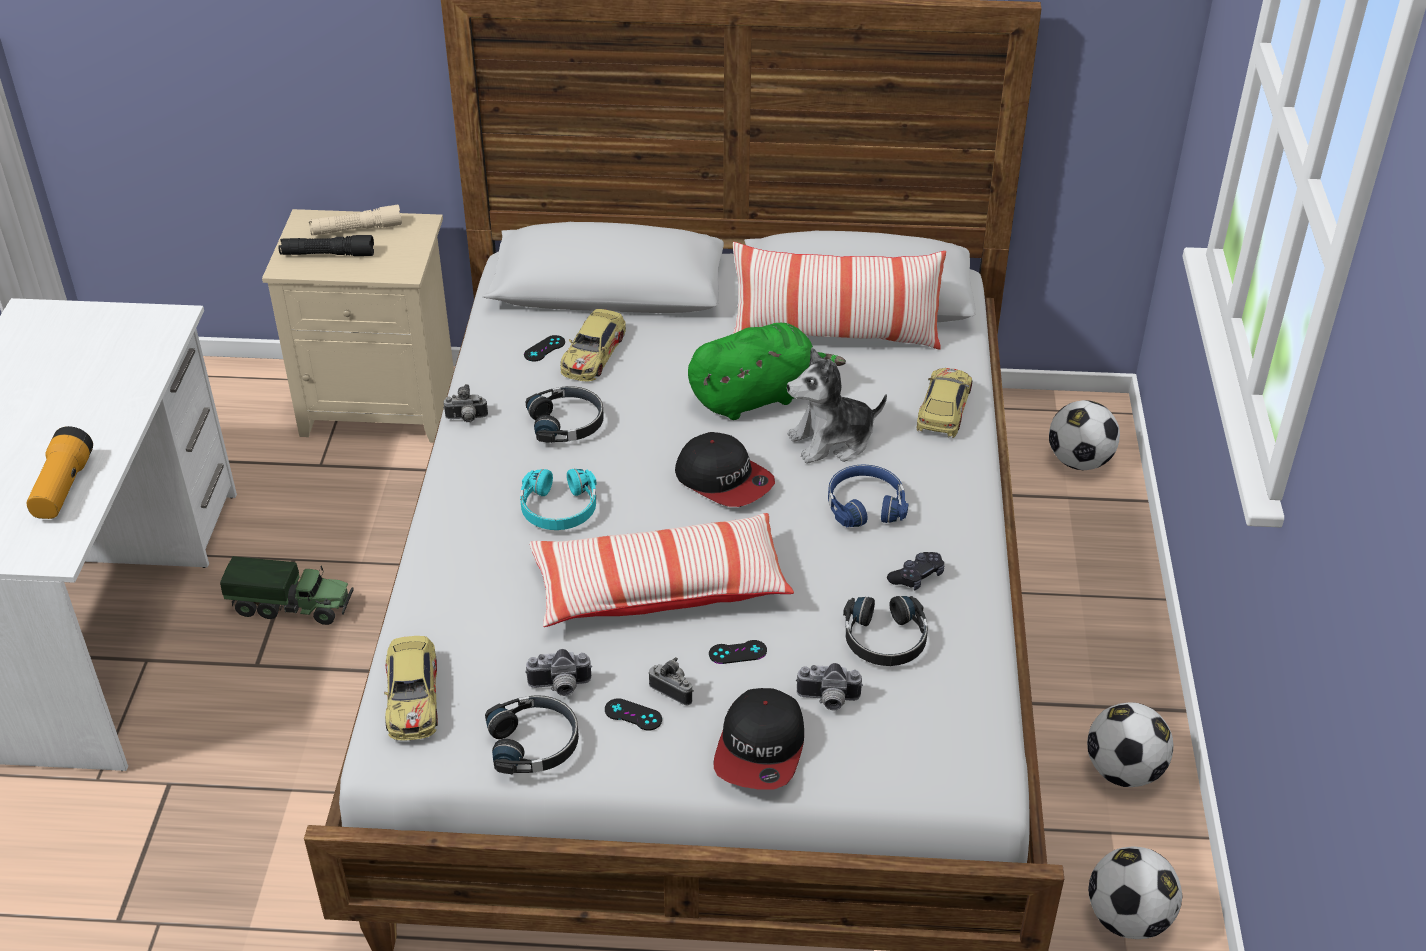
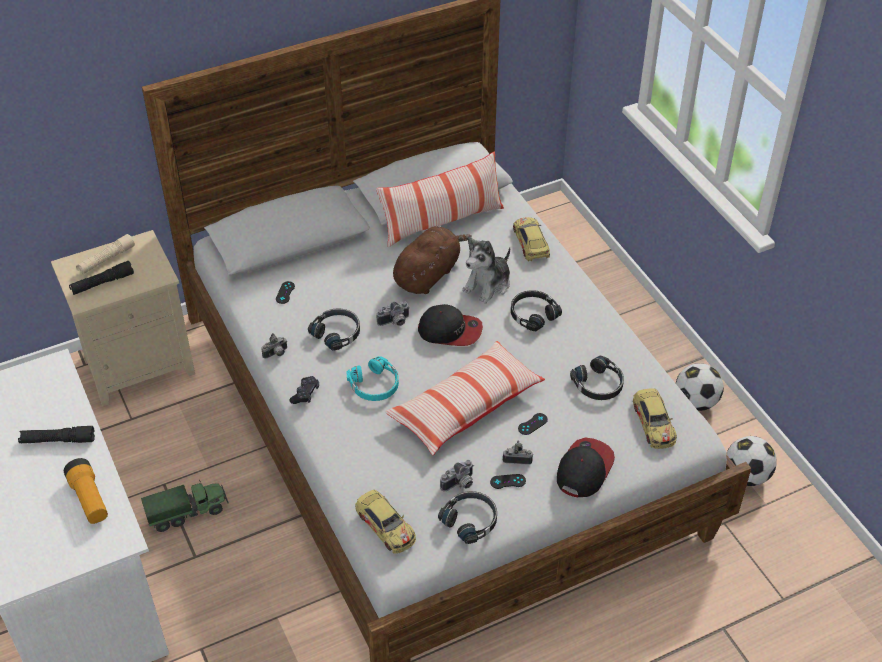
camera: 30 degrees left, 5 degrees up
(93, 405) = (58, 440): none -> black flashlight
(593, 353) = (316, 284): toy car -> toy car (653, 422)
(757, 396) = (428, 274): green plush toy -> brown plush toy
(760, 748) = (584, 469): cap -> cap turned 135 degrees counterclockwise
(828, 700) = (596, 429): camera -> camera (395, 322)
(865, 504) = (533, 314): blue headphones -> black headphones
(917, 577) = (588, 343): black game controller -> black game controller (305, 394)
(1079, 461) = (562, 240): football -> none

